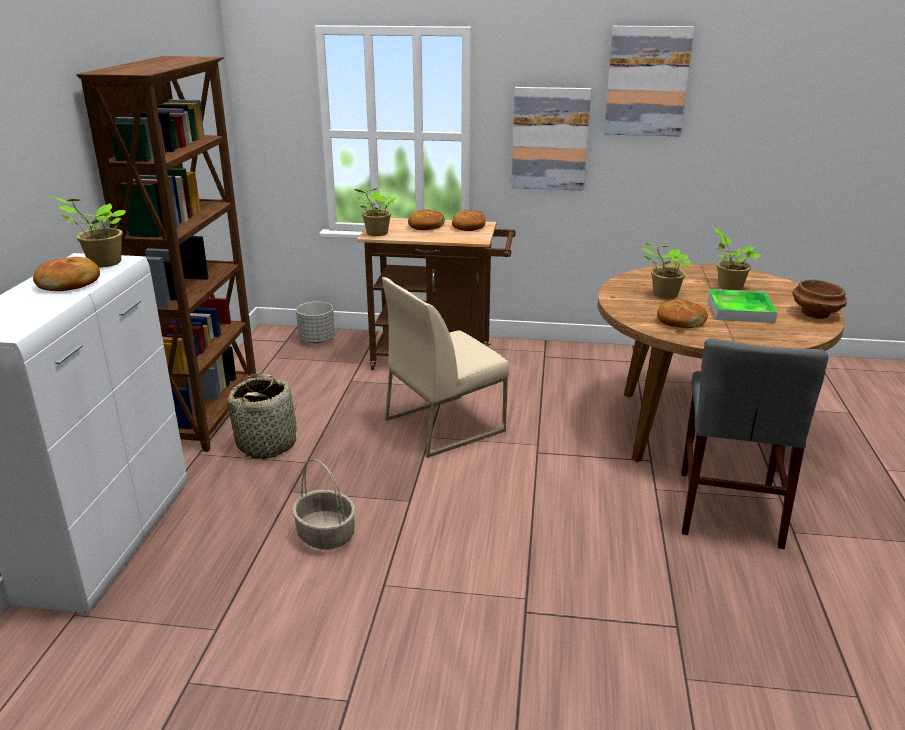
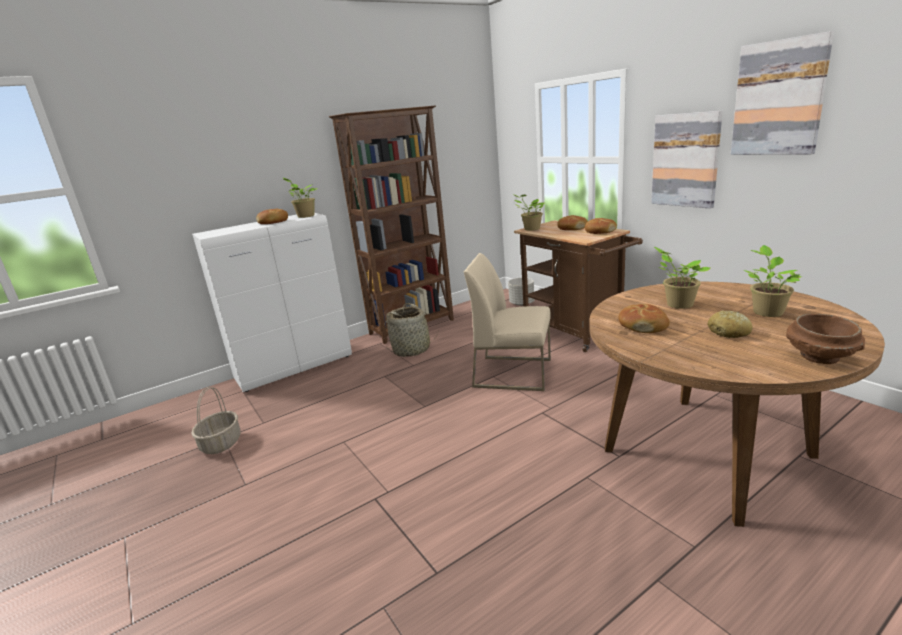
camera: 50 degrees right, 5 degrees down
(325, 535) = (362, 404): basket -> basket (221, 443)
(728, 508) = (626, 524): grey chair -> none
(740, 310) = (729, 332): tray -> bread

